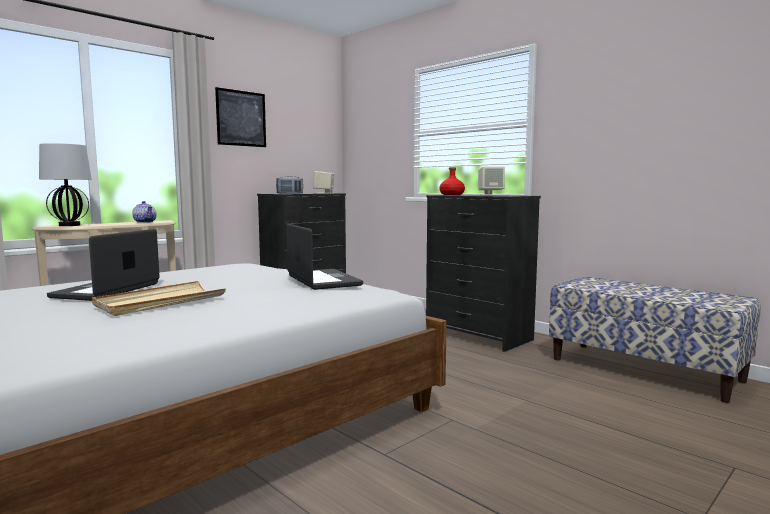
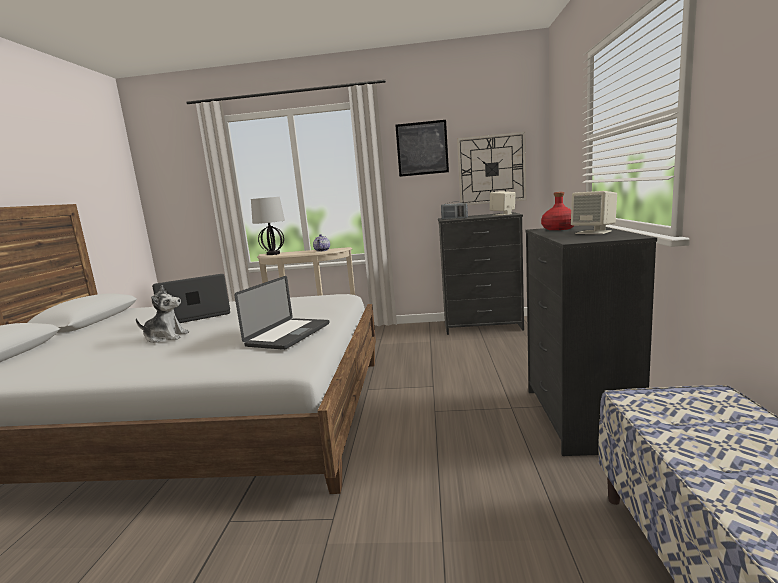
camera: 50 degrees right, 5 degrees up
(160, 302) = (166, 337): beige tray -> plush toy
(301, 150) = (491, 169): none -> wall clock

